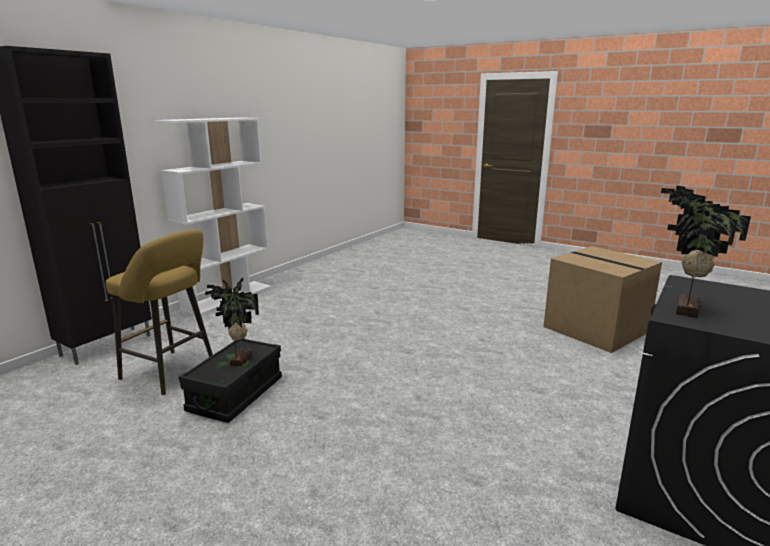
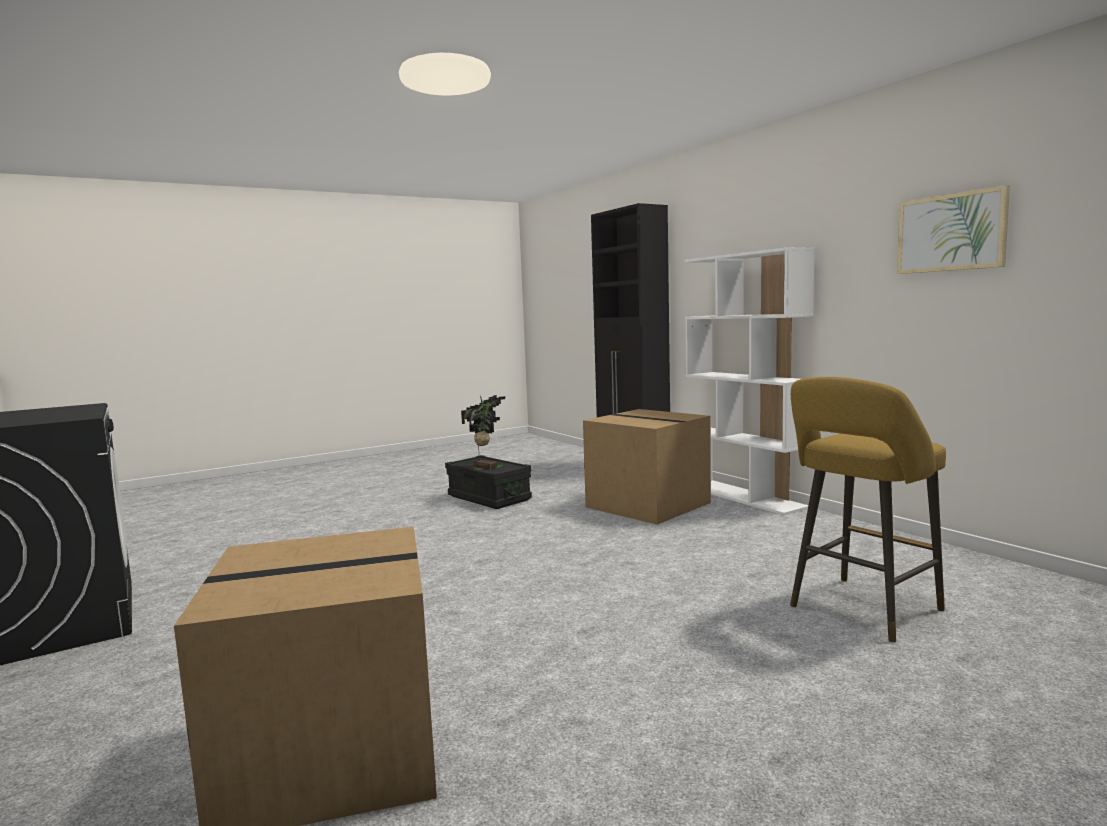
camera: 115 degrees right, 10 degrees down
(172, 373) = (553, 483): yellow stool -> yellow stool (861, 610)
(253, 321) = (650, 505): none -> cardboard box
(298, 115) = (951, 232): none -> picture
(684, 309) = (78, 408): potted plant -> none

